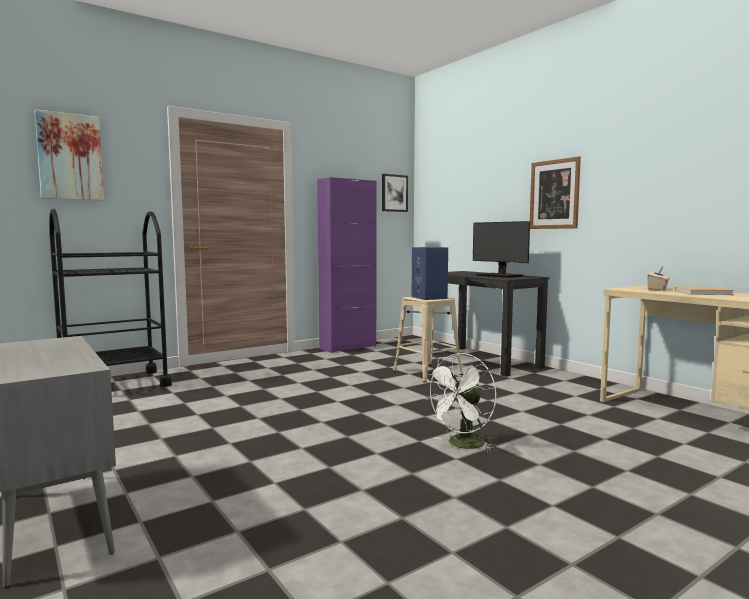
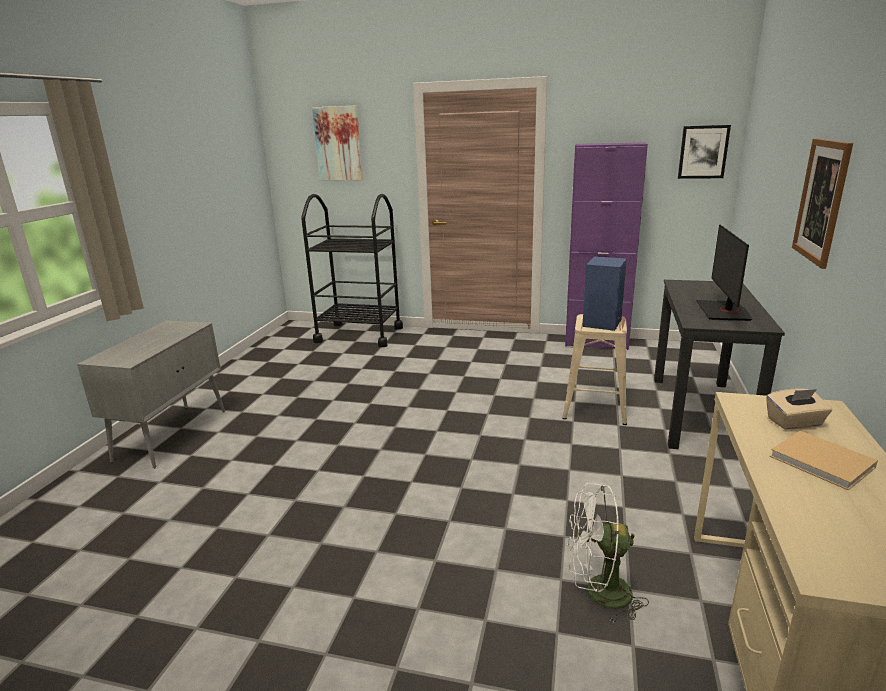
camera: 50 degrees right, 15 degrees up
(462, 445) = (427, 505): white fan -> white fan (598, 594)

